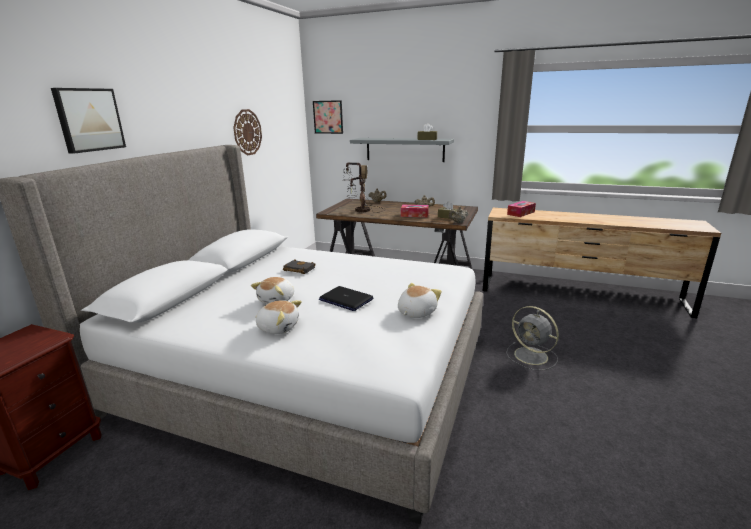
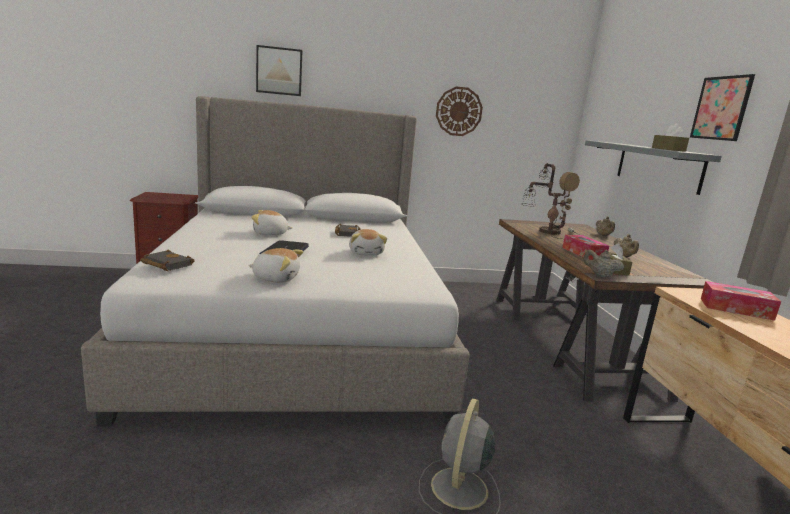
camera: 60 degrees right, 5 degrees down
(278, 327) = (218, 239): plush toy -> plush toy (366, 253)
(328, 117) = (598, 113): picture -> picture (721, 108)
(368, 357) = (165, 264): none -> black book

